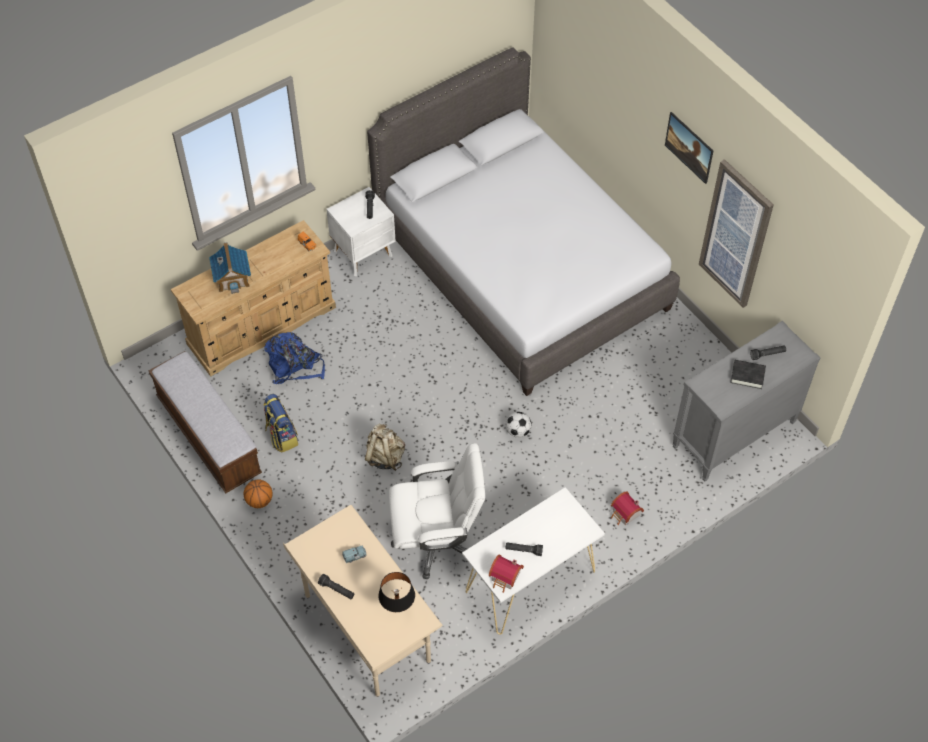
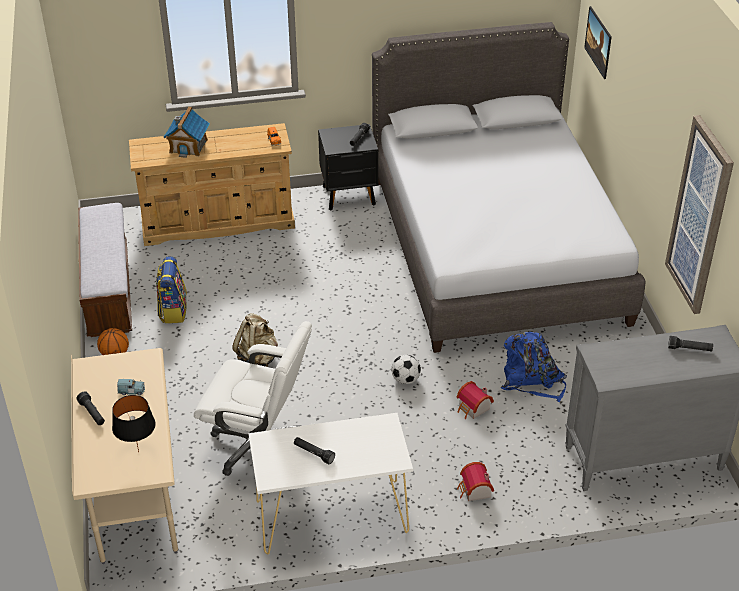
camera: 25 degrees right, 15 degrees down
(295, 366) = (225, 261): blue backpack -> blue backpack (532, 380)
(364, 254) = (350, 196): white nightstand -> black nightstand
(505, 578) = (277, 472): toy house -> toy house (473, 409)
(687, 155) = (671, 122): picture -> picture (597, 52)
(747, 376) = (654, 361): black book -> none

